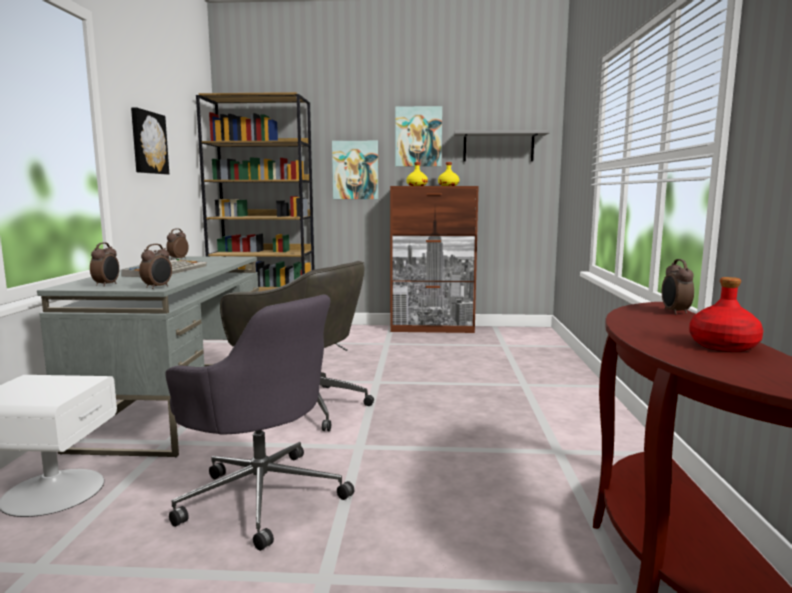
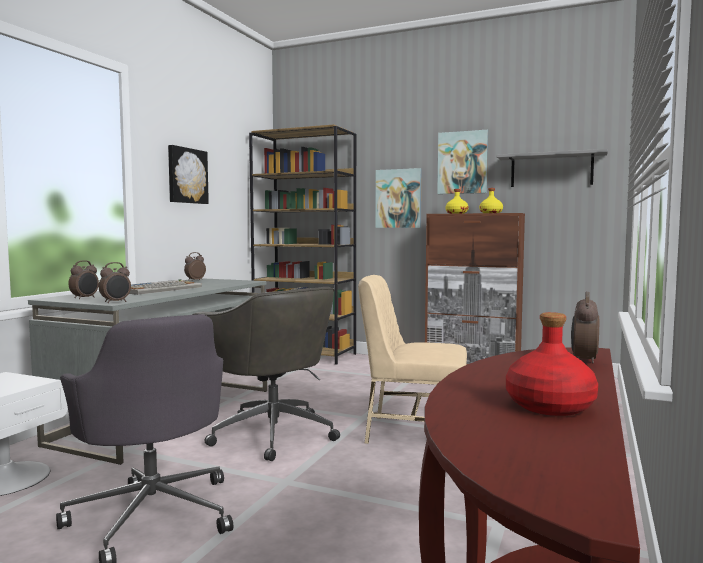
camera: 20 degrees right, 5 degrees down
(431, 389) = (413, 432): none -> beige chair

